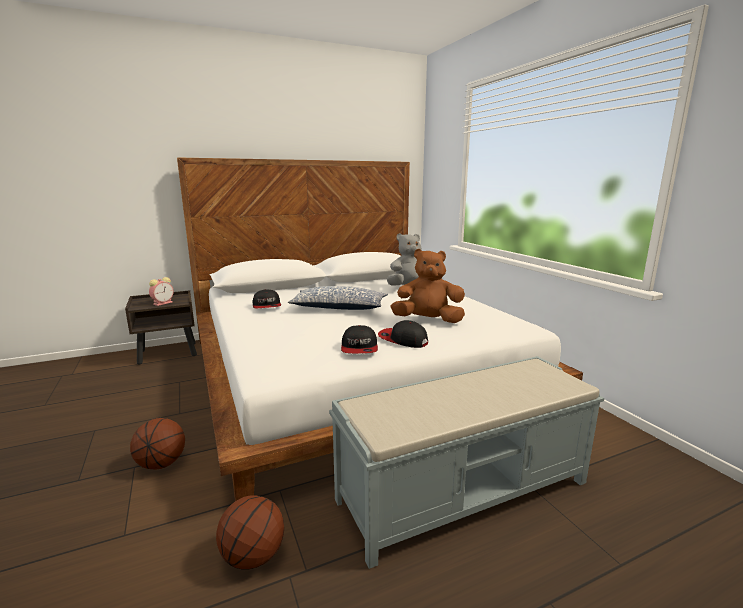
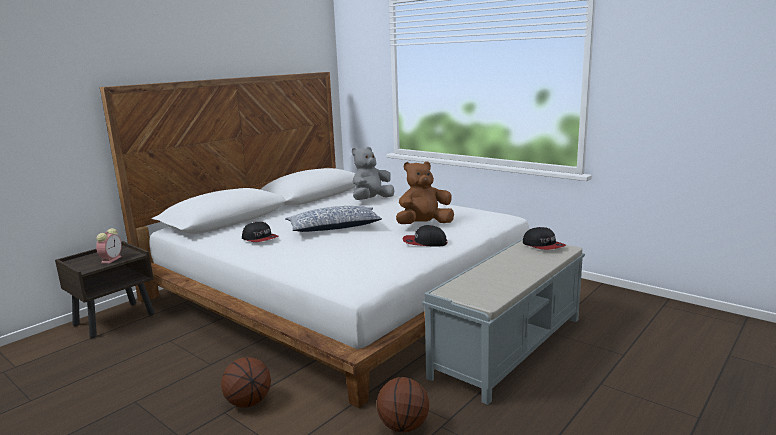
camera: 25 degrees left, 0 degrees up
(359, 348) = (400, 255): cap -> cap (543, 245)

